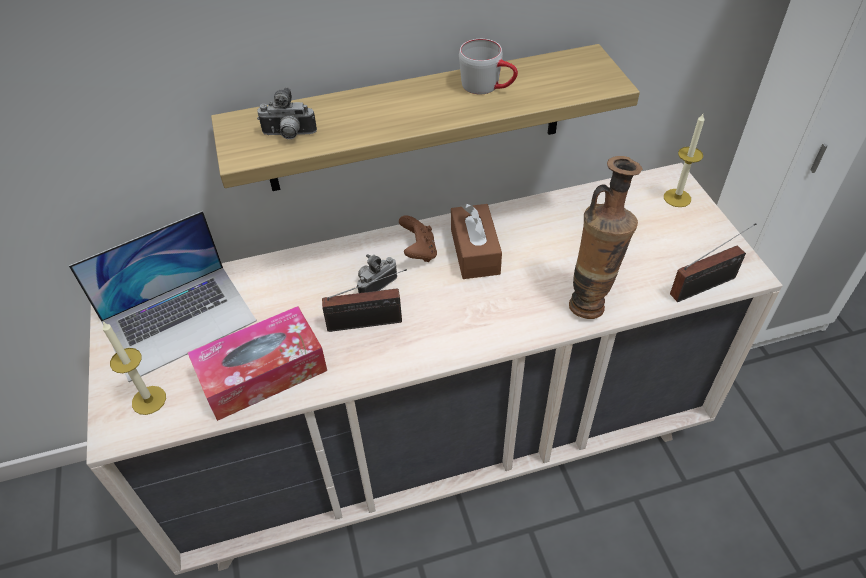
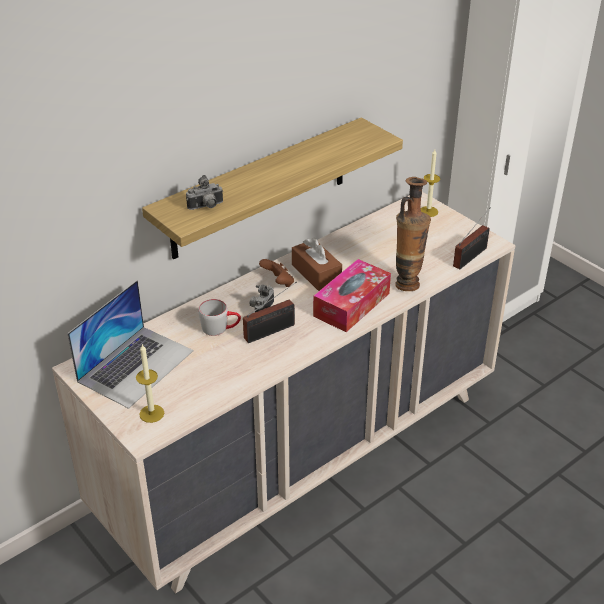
camera: 25 degrees left, 10 degrees down
(262, 373) = (220, 377): tissue box -> tissue box (351, 304)
(488, 87) = (311, 154): grey mug -> grey mug (220, 328)

